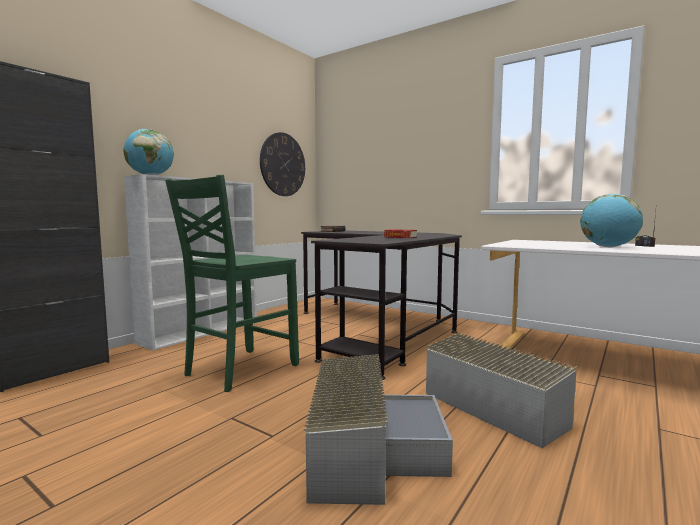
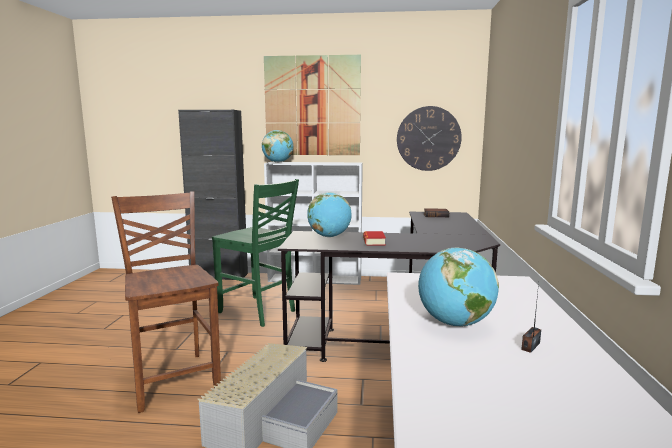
camera: 60 degrees right, 5 degrees up
(175, 108) = (312, 106): none -> picture
(239, 370) = (258, 312): green chair -> green chair turned 150 degrees counterclockwise
(361, 239) = (329, 236): none -> globe
(368, 447) = (175, 379): grey storage box -> brown chair

